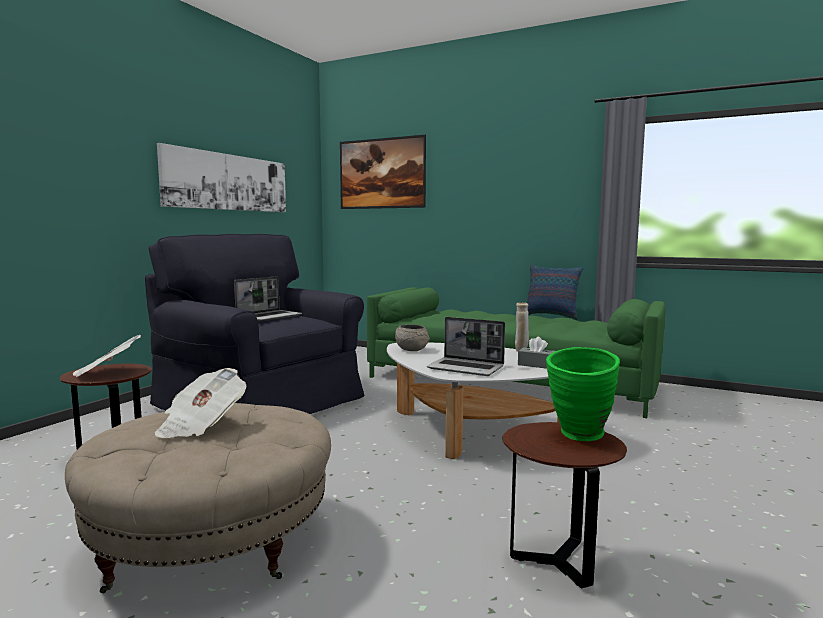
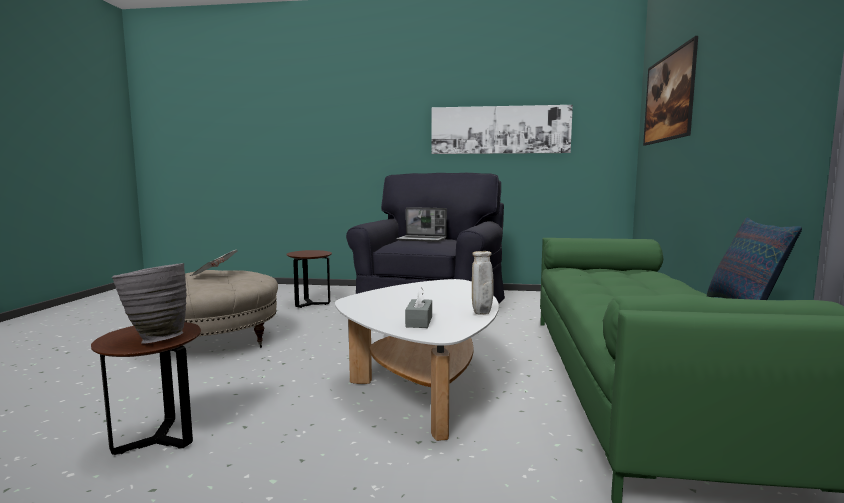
camera: 70 degrees right, 0 degrees up
(106, 373) = (307, 253): newspaper -> none
(411, 350) = (438, 285): grey bowl -> none
(466, 368) = (380, 302): laptop -> none
(579, 437) = (154, 339): green vase -> grey vase

